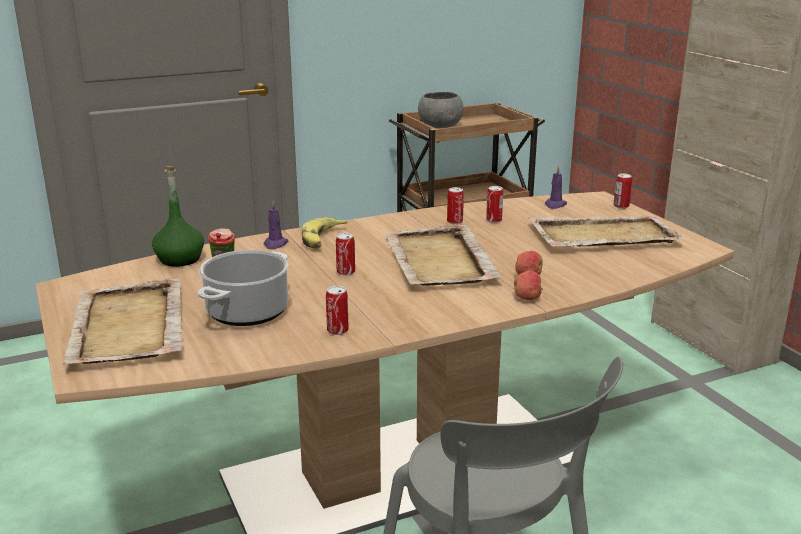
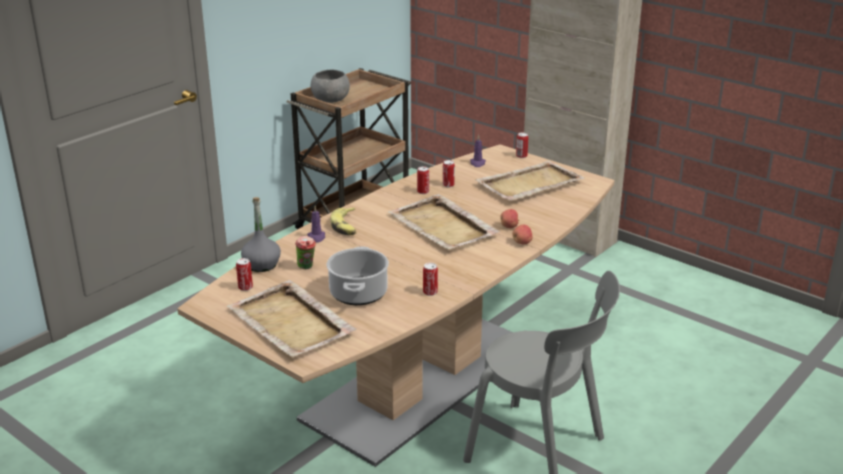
camera: 25 degrees left, 5 degrees up
(180, 259) = (261, 265): green bottle -> grey bottle
(346, 272) = (390, 249): can -> can (245, 287)

